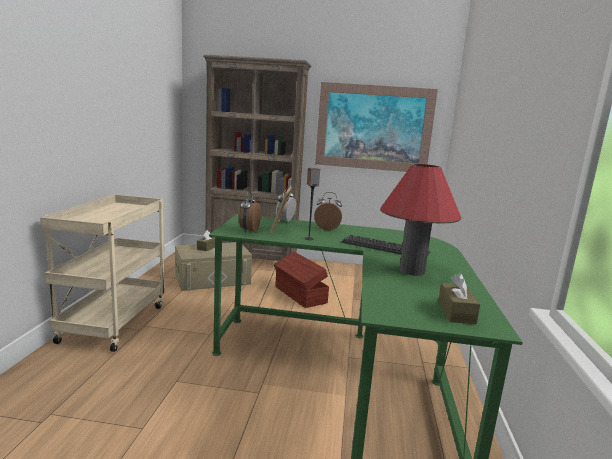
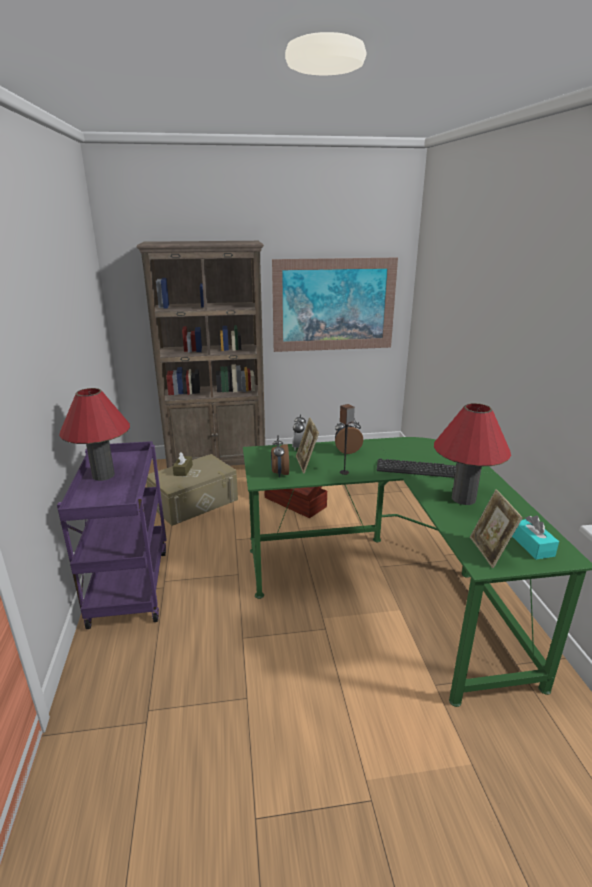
camera: 15 degrees left, 10 degrees up
(106, 212) = (103, 475): none -> red table lamp
(114, 322) = (129, 585): beige cart -> purple cart
(401, 307) = (489, 551): none -> picture frame
(456, 312) = (532, 545): brown tissue box -> turquoise tissue box

